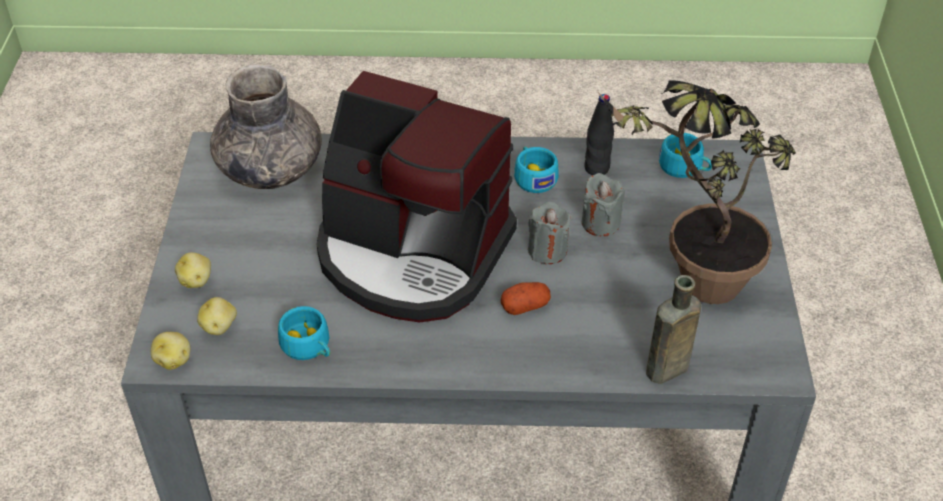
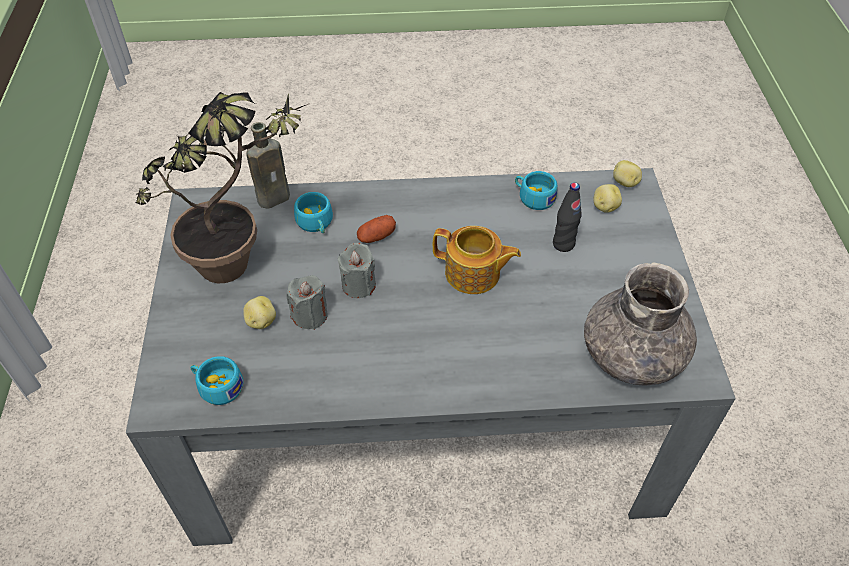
camera: 175 degrees right, 5 degrees up
(196, 280) = (641, 239): potato -> potato (261, 321)
(412, 254) = (473, 274): coffee machine -> teapot
(533, 177) = (371, 363): turquoise cup -> turquoise cup (316, 223)
(597, 168) = (307, 378): black bottle -> black bottle (563, 244)

